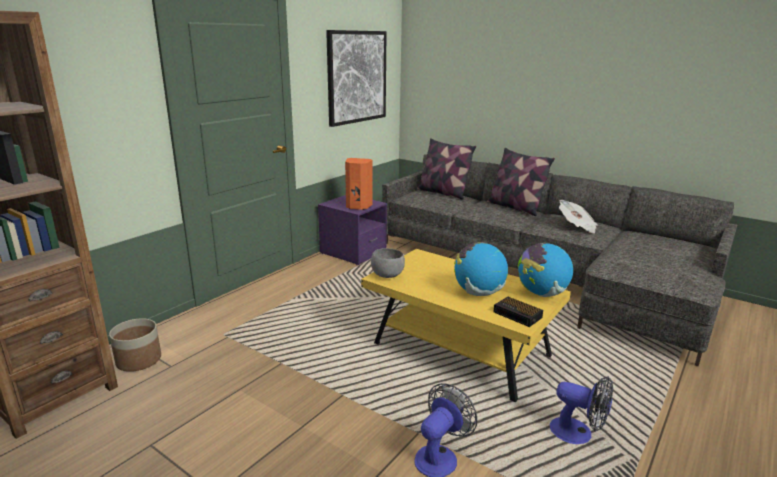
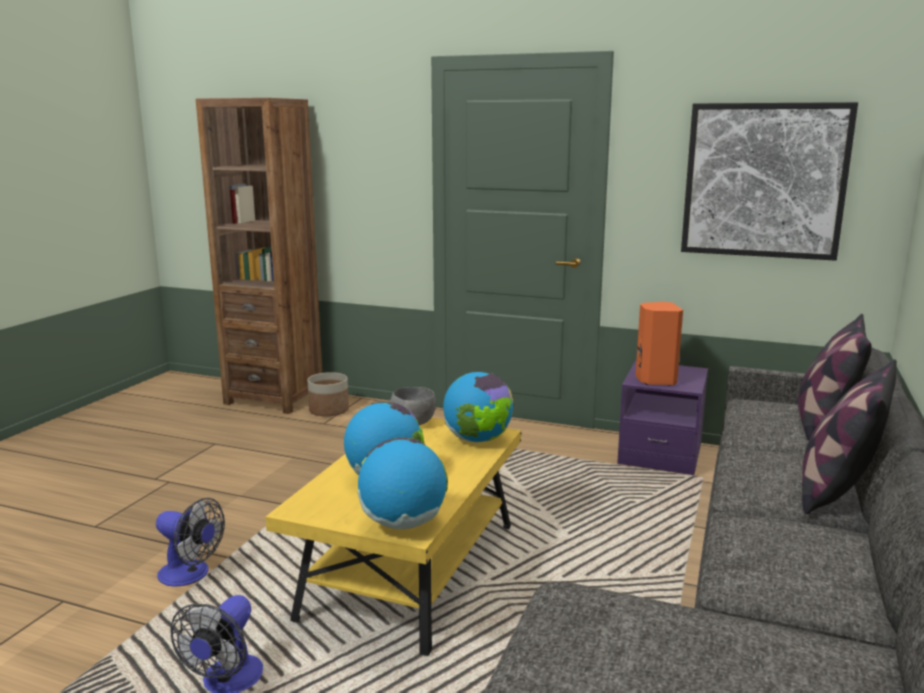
camera: 75 degrees right, 5 degrees down
(427, 261) = (478, 440): none -> globe
(518, 315) = (323, 507): alarm clock -> none
(577, 227) = (791, 563): newspaper -> none

